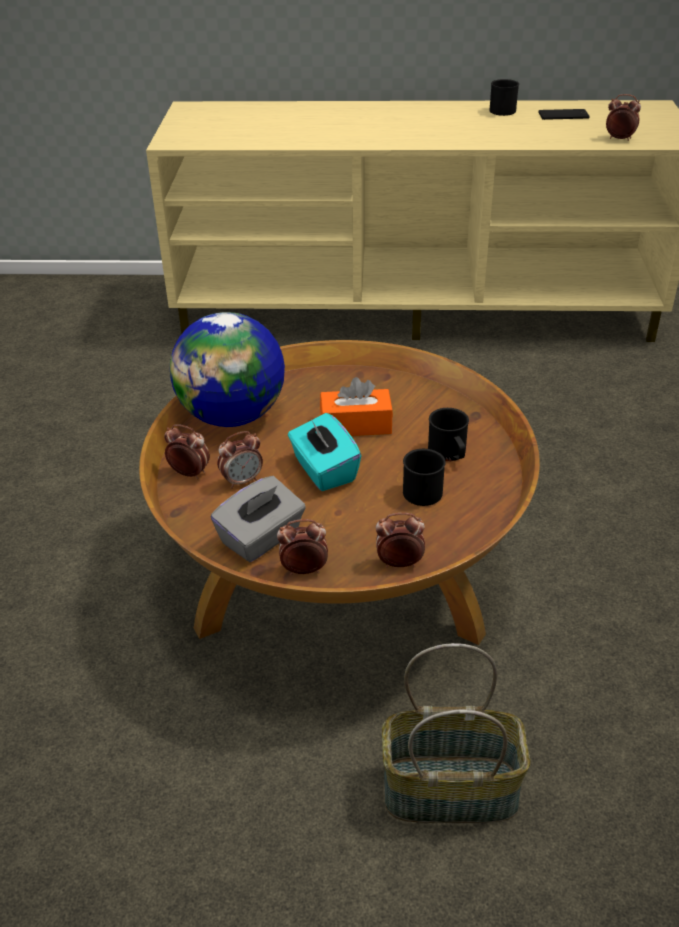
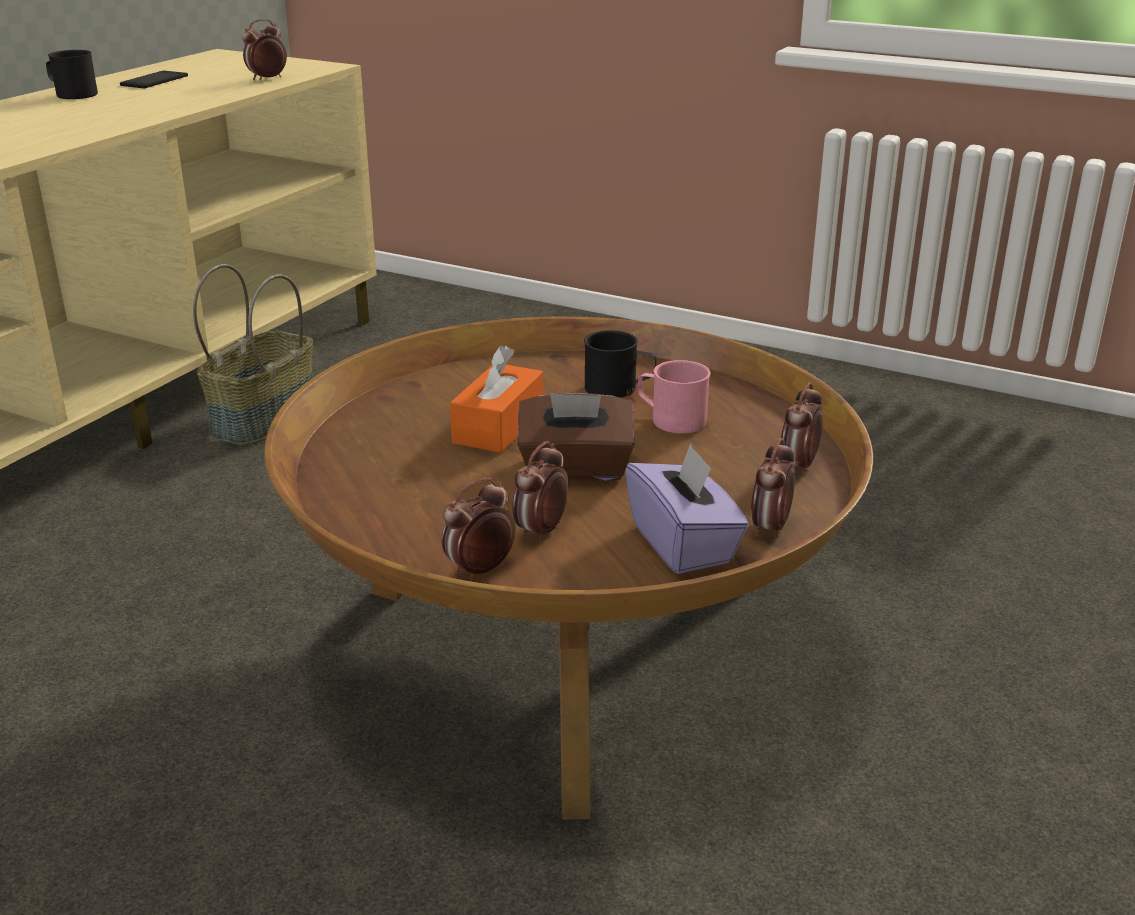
camera: 65 degrees left, 10 degrees down
(233, 416) = (373, 506): globe -> none
(242, 481) = (541, 531): alarm clock -> alarm clock turned 150 degrees counterclockwise
(261, 538) = (683, 544): grey tissue box -> purple tissue box
(324, 470) = (575, 469): turquoise tissue box -> brown tissue box
(423, 488) = (671, 419): black mug -> pink mug
(451, 788) = (957, 672): basket -> basket (263, 418)

